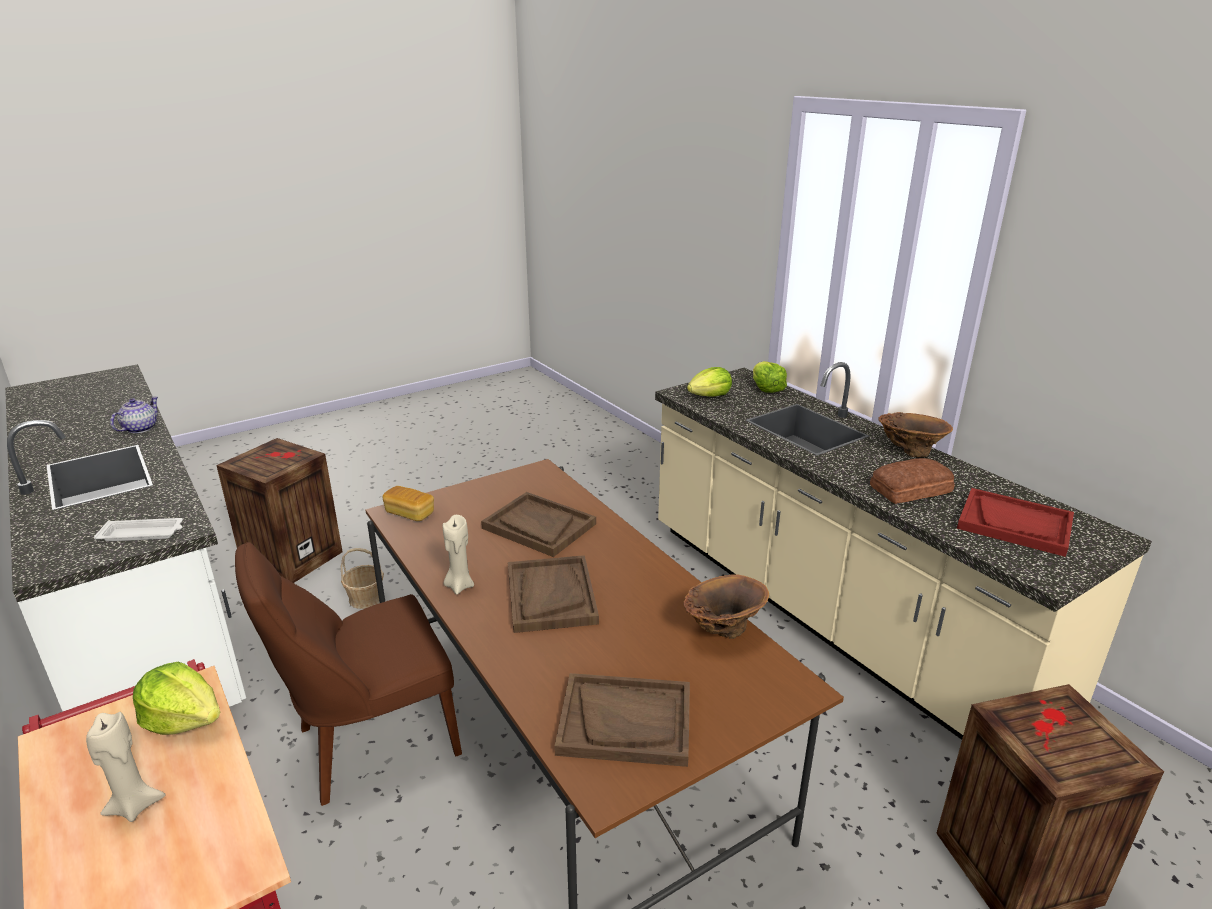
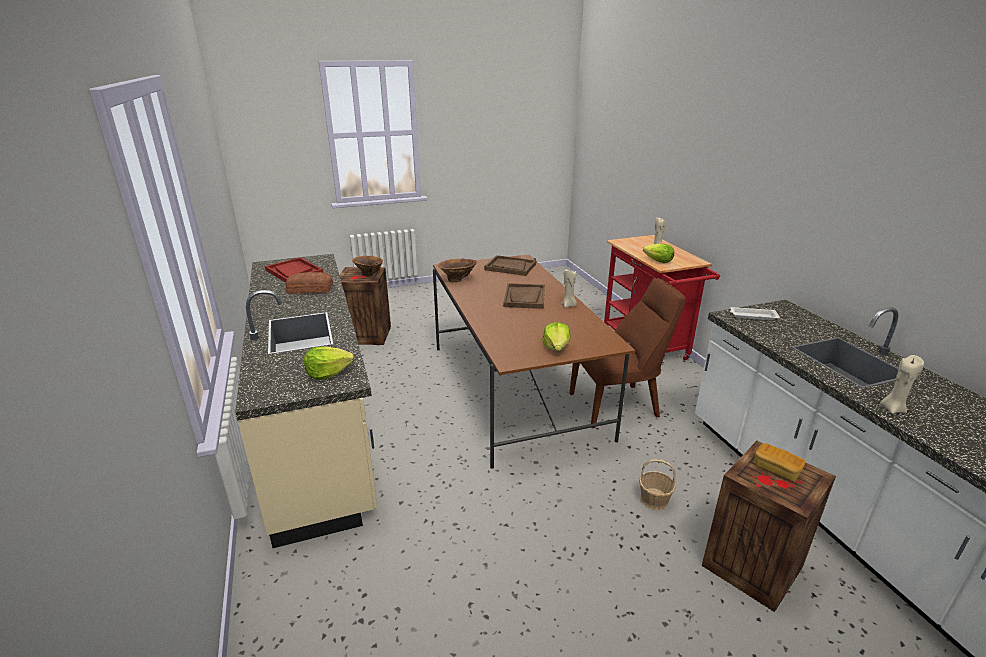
camera: 165 degrees left, 0 degrees up
(139, 429) = (892, 409): teapot -> beige candle
(410, 513) = (603, 343): bread -> bread (776, 470)
(538, 526) = (521, 326): brown tray -> none
(766, 388) = (264, 375): lettuce -> lettuce (556, 347)
(909, 451) = (267, 307): brown vase -> brown vase (369, 275)

